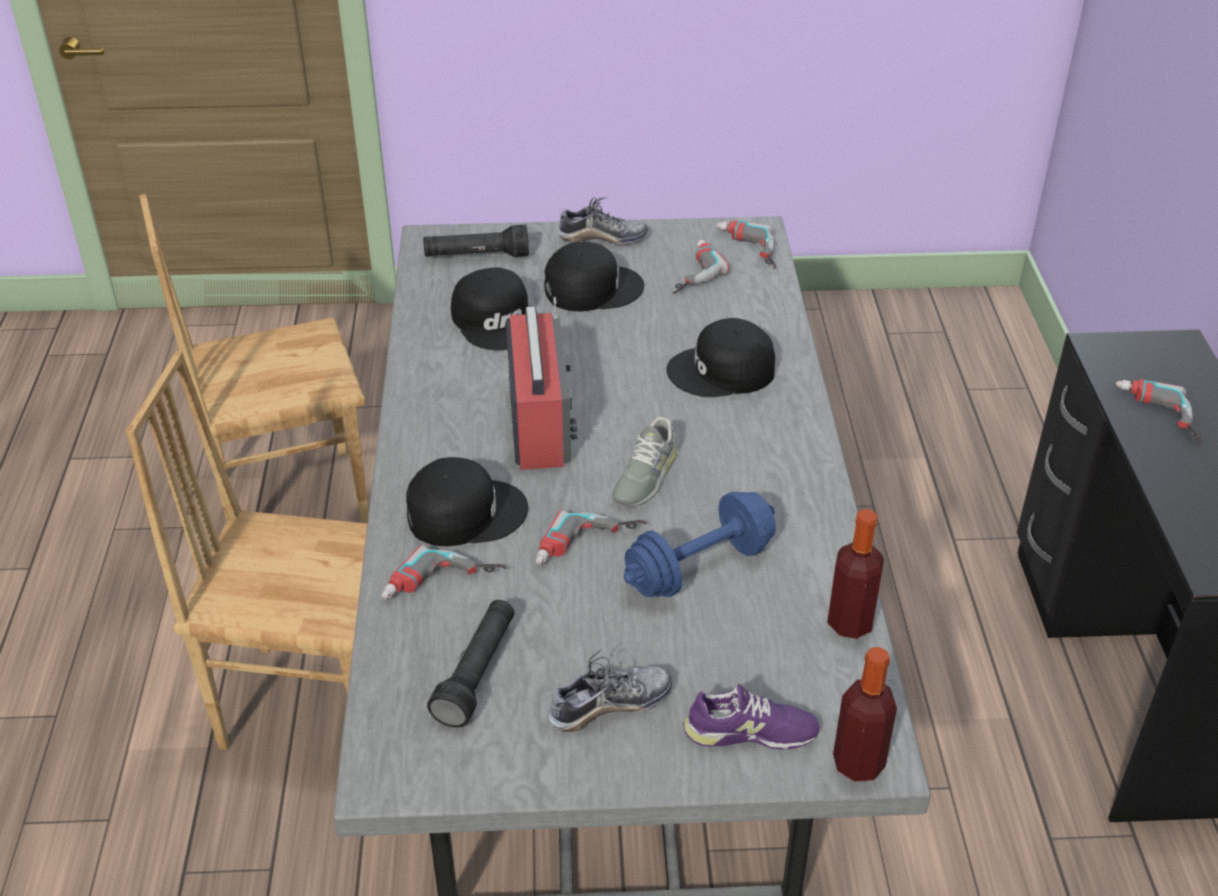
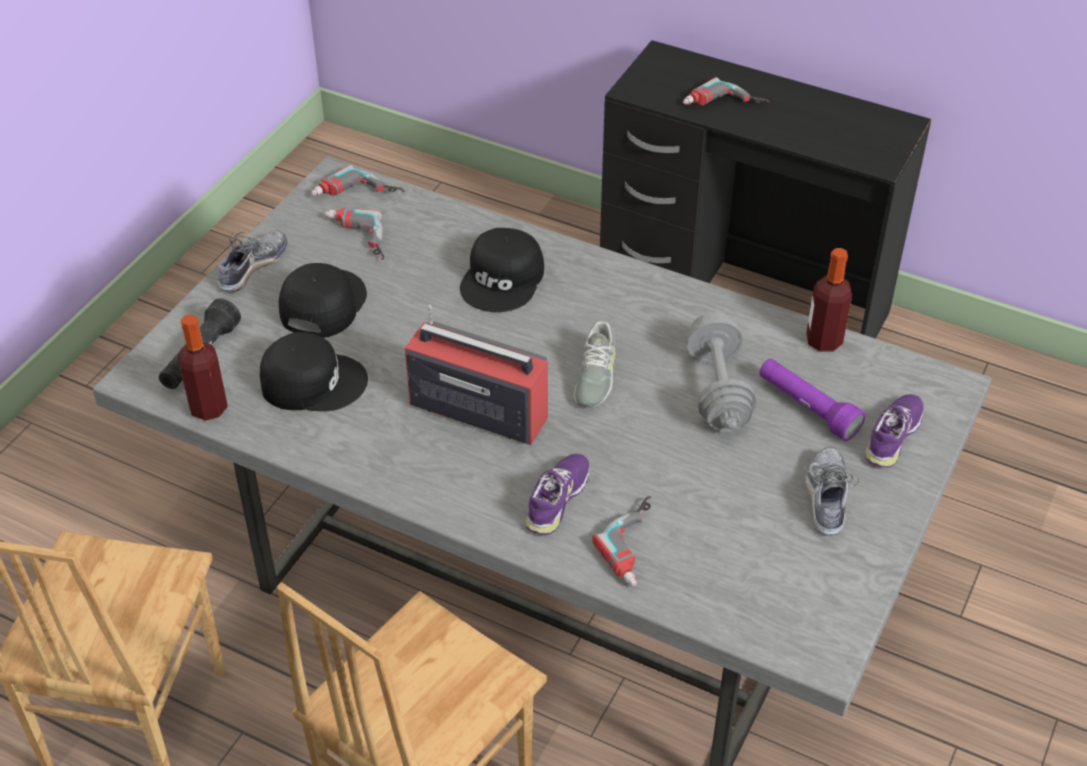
camera: 60 degrees left, 5 degrees up
(465, 512) = (558, 499): black cap -> purple shoe
(477, 673) = (749, 560): black flashlight -> none
(589, 548) = (654, 441): power drill -> none
(645, 476) = (594, 376): grey shoe -> grey shoe turned 45 degrees clockwise
(699, 567) = (718, 390): blue dumbbell -> grey dumbbell
(732, 644) = (807, 408): none -> purple flashlight
(858, 763) = (949, 396): bottle -> bottle (208, 408)

